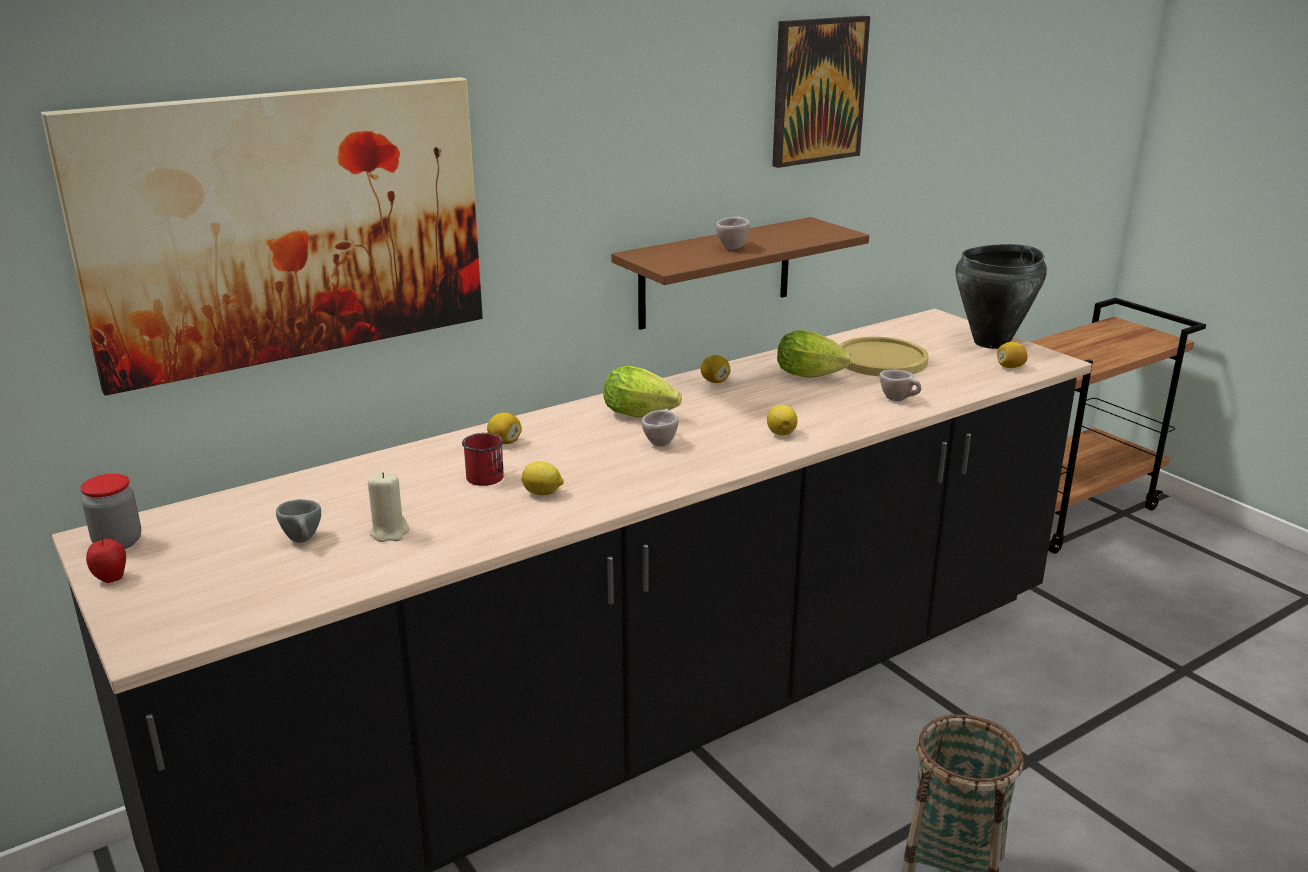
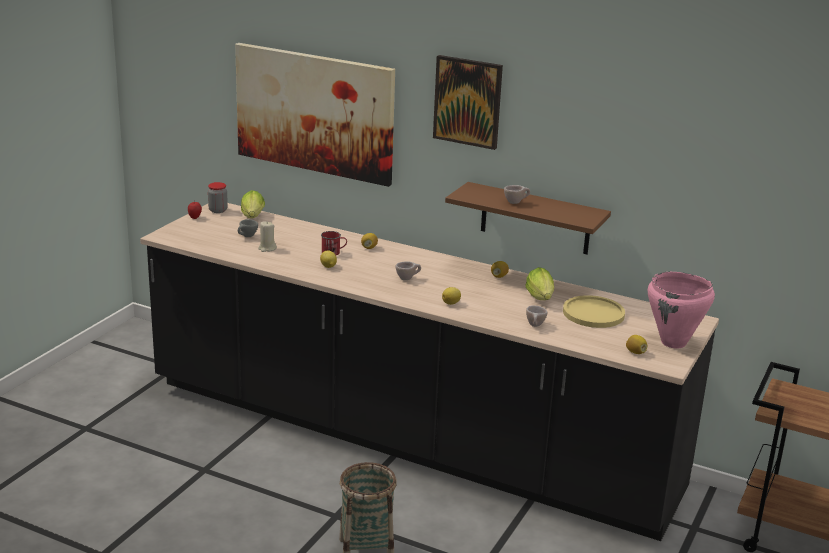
camera: 60 degrees right, 0 degrees up
(643, 415) = (433, 269): lettuce -> lettuce (252, 218)
(818, 91) = (620, 133): picture -> picture (468, 101)
(992, 343) = (673, 343): black cooking pot -> pink cooking pot

